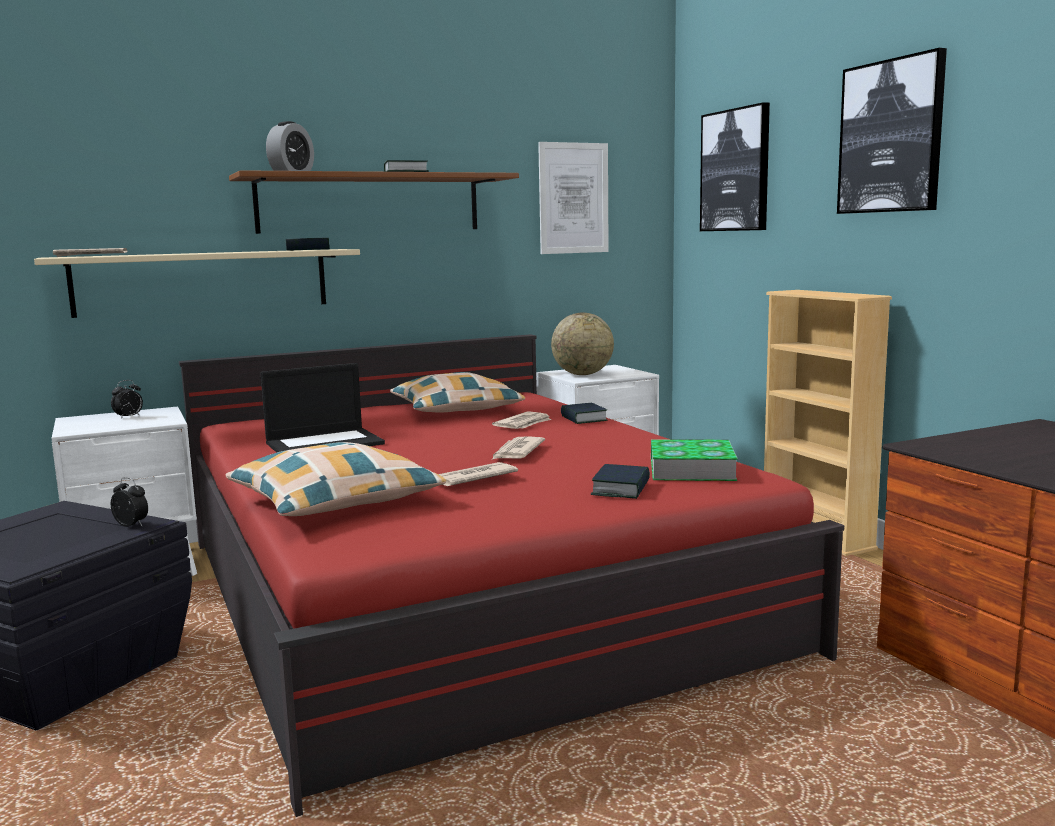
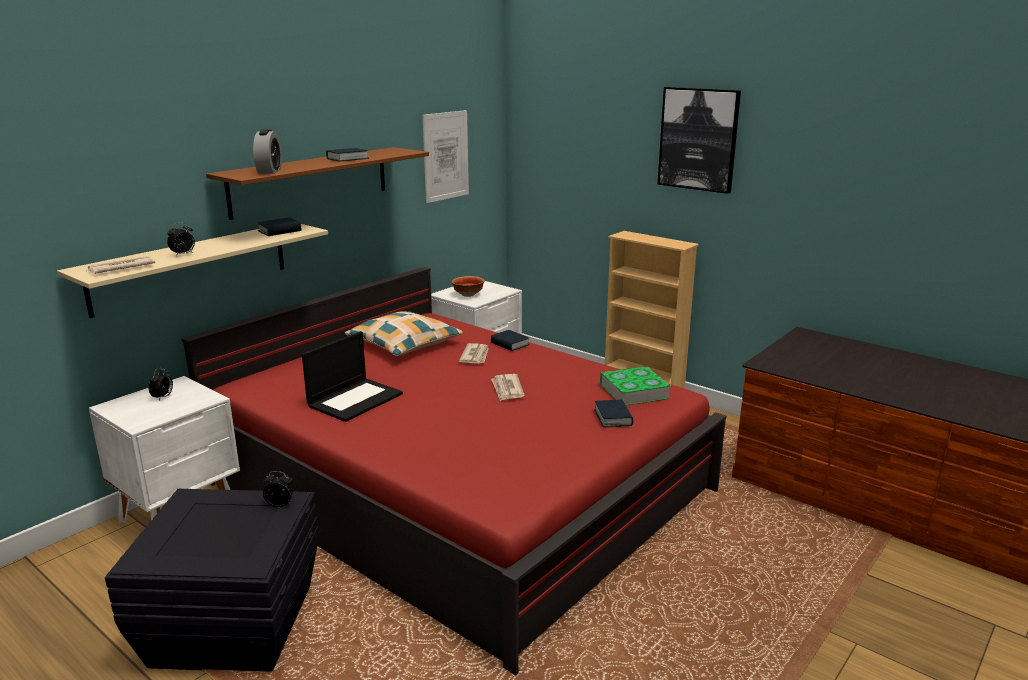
camera: 25 degrees left, 10 degrees up
(171, 253) = (183, 254): none -> alarm clock
(335, 501) = (447, 462): pillow -> none
(472, 478) = (513, 424): newspaper -> none
(582, 374) = (468, 295): globe -> bowl
(735, 170) = (567, 137): picture -> none

